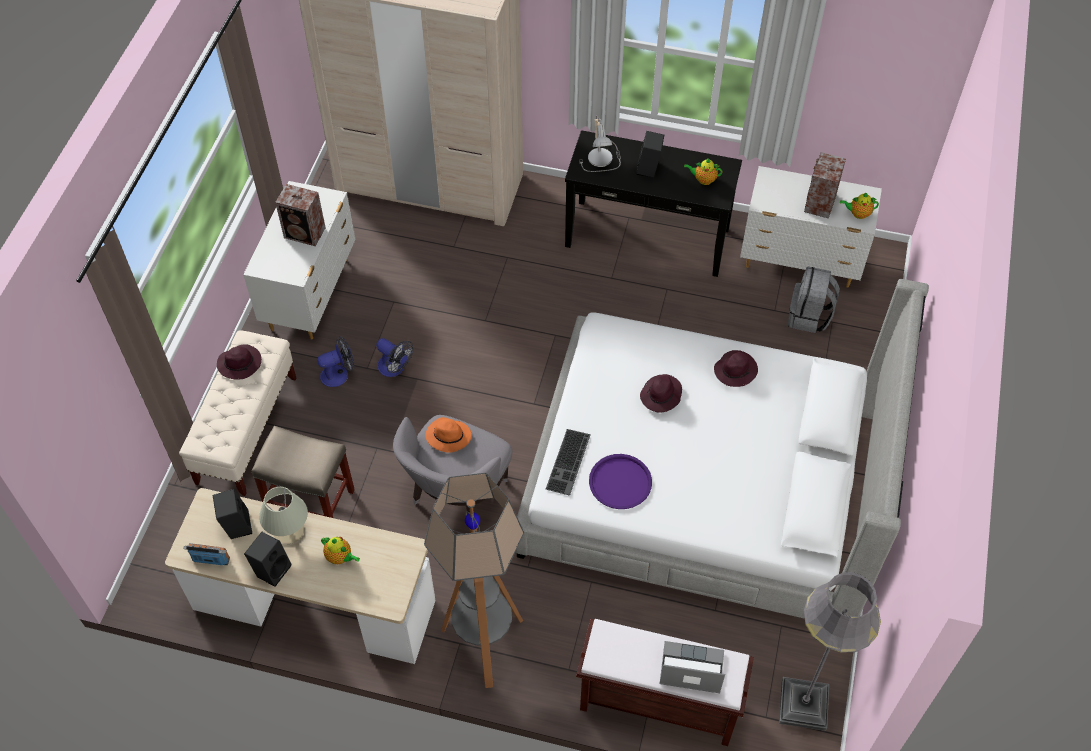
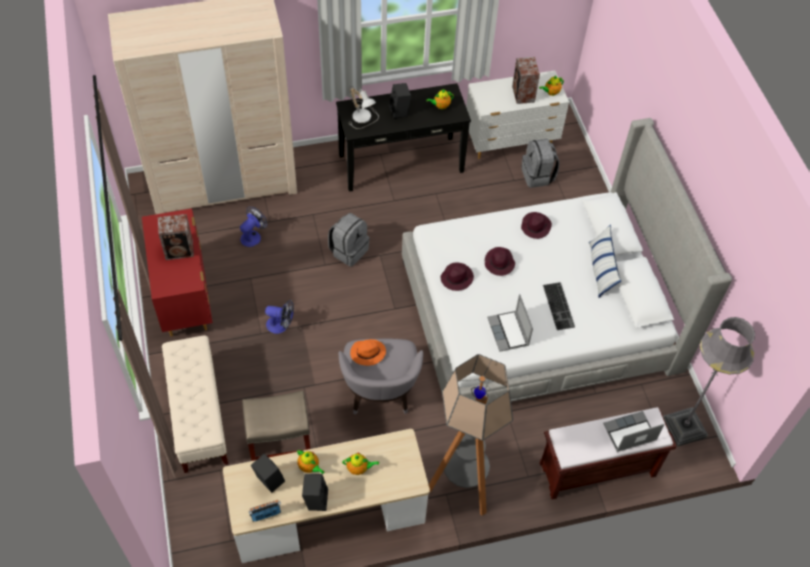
camera: 30 degrees left, 0 degrees up
(240, 363) = (181, 366): purple hat -> purple hat (457, 277)
(288, 530) = (309, 467): beige table lamp -> teapot
(311, 293) = (184, 297): white dresser -> red dresser
(339, 374) = (242, 346): fan -> fan (253, 236)
(522, 315) = (348, 250): none -> grey backpack
(569, 463) = (468, 334): keyboard -> keyboard (559, 306)
(620, 482) = (509, 332): purple tray -> laptop
(786, 456) = (601, 269): none -> pillow

